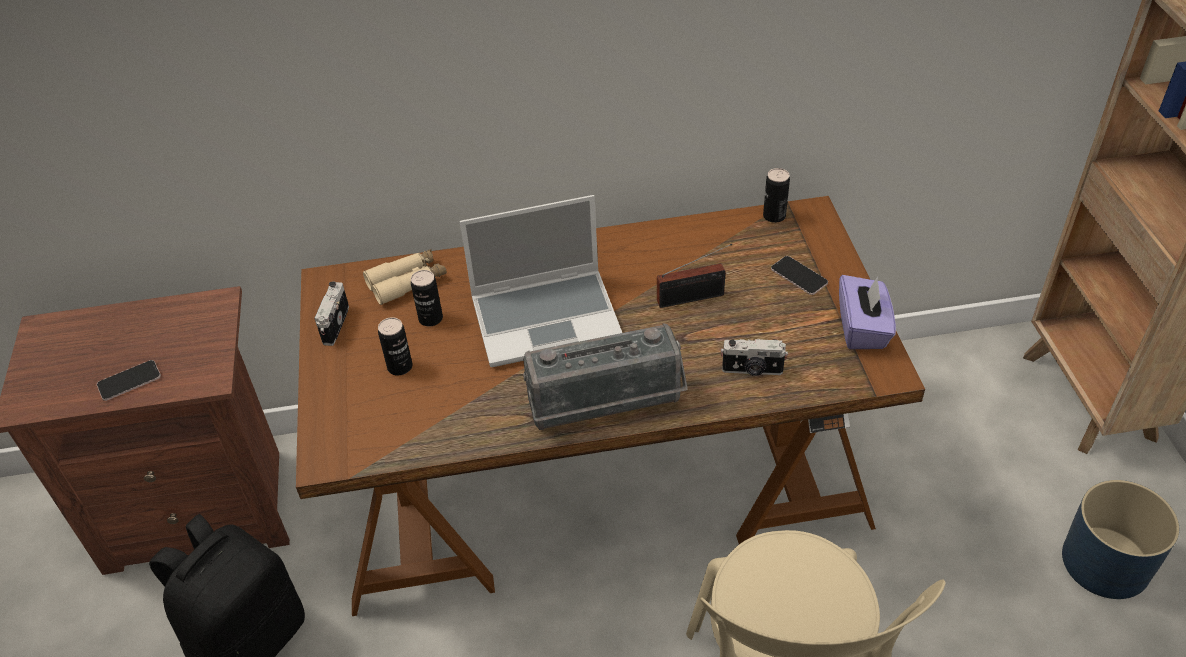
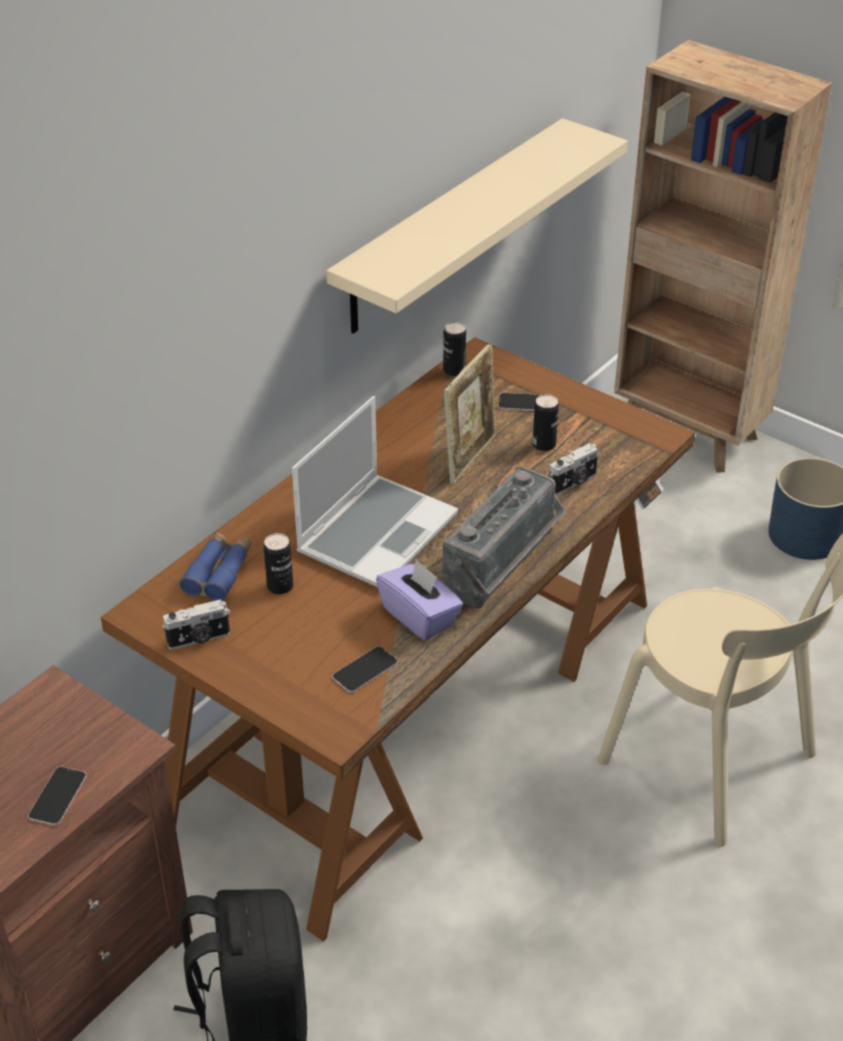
camera: 45 degrees left, 5 degrees down
(333, 325) = (199, 639): camera -> camera turned 75 degrees counterclockwise
(400, 367) = (304, 634): can -> can (544, 445)
(402, 423) = (365, 670): none -> phone
(407, 282) = (219, 572): beige binoculars -> blue binoculars
(694, 297) = (470, 457): radio -> picture frame
(813, 74) = (452, 226): none -> beige shelf
(863, 328) = (611, 415): purple tissue box -> purple tissue box (420, 616)

